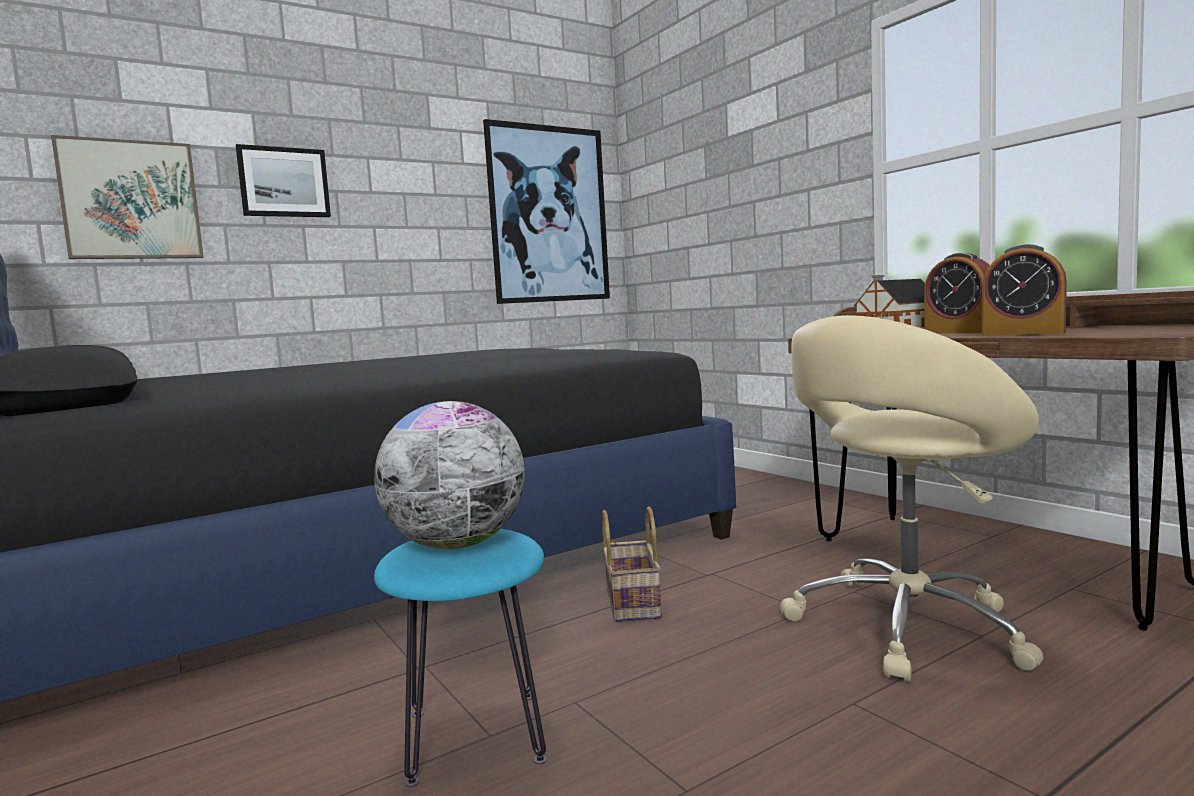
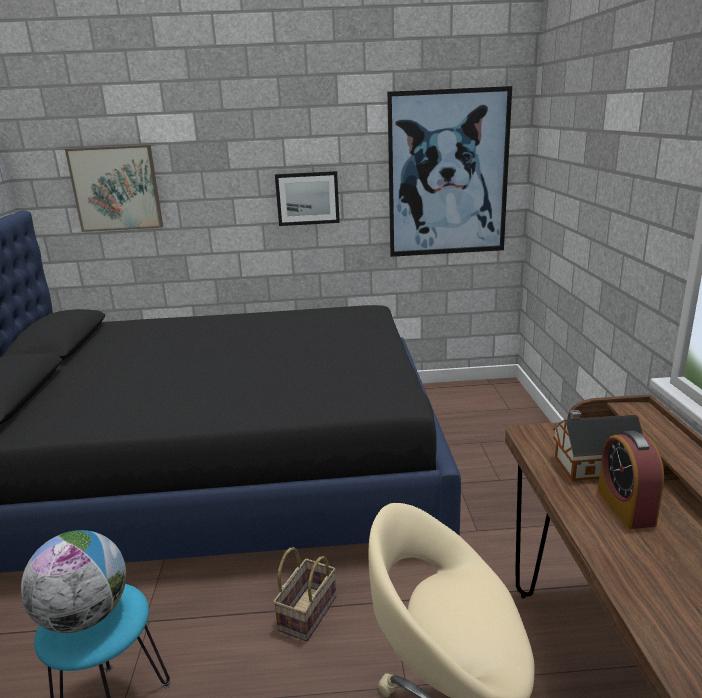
camera: 30 degrees right, 15 degrees up
(284, 182) = (217, 166): picture -> picture (307, 198)
(1023, 333) = (633, 565): alarm clock -> none

